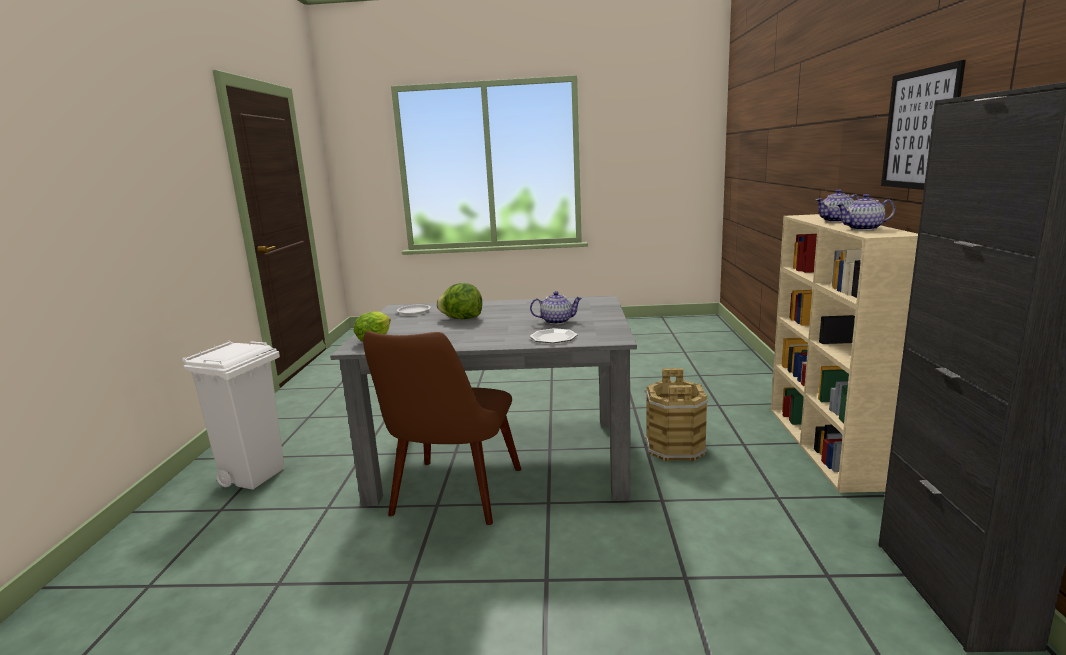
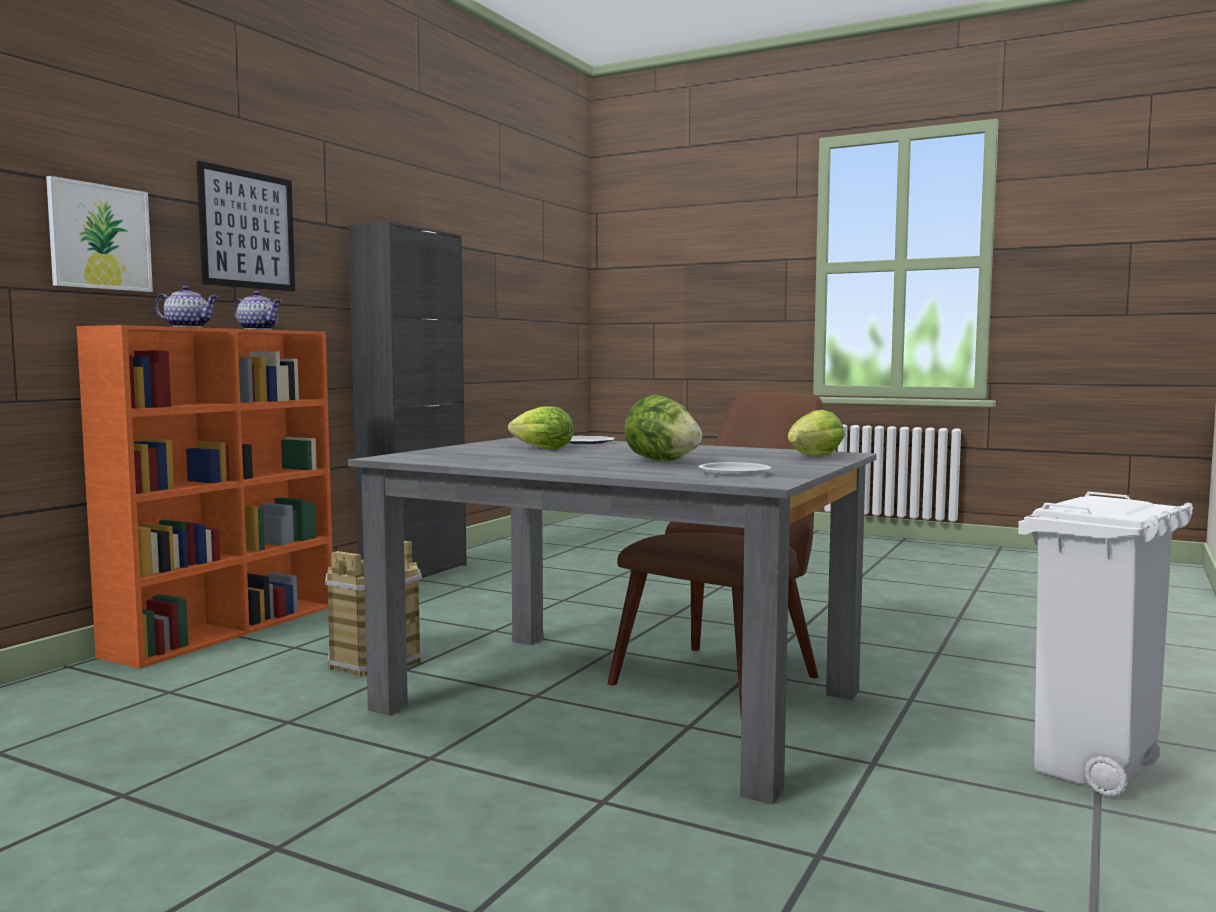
camera: 155 degrees left, 10 degrees down
(557, 321) = (539, 449): teapot -> lettuce
(824, 446) = (227, 629): beige bookcase -> orange bookcase
(845, 154) = (100, 237): none -> picture

